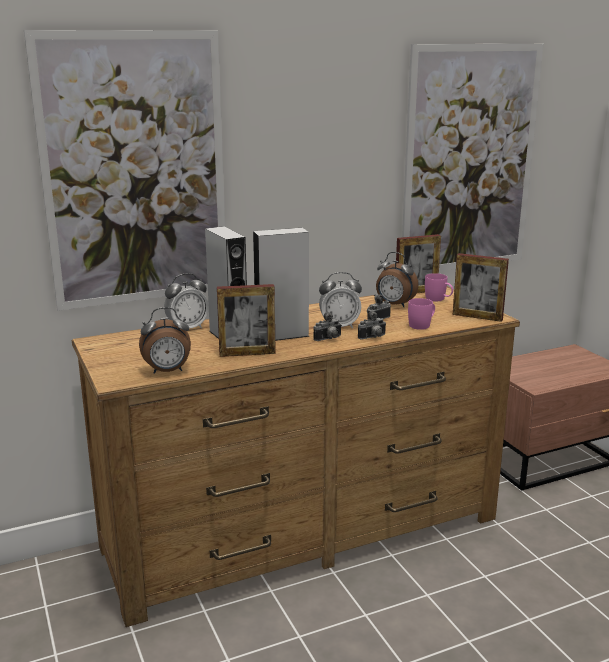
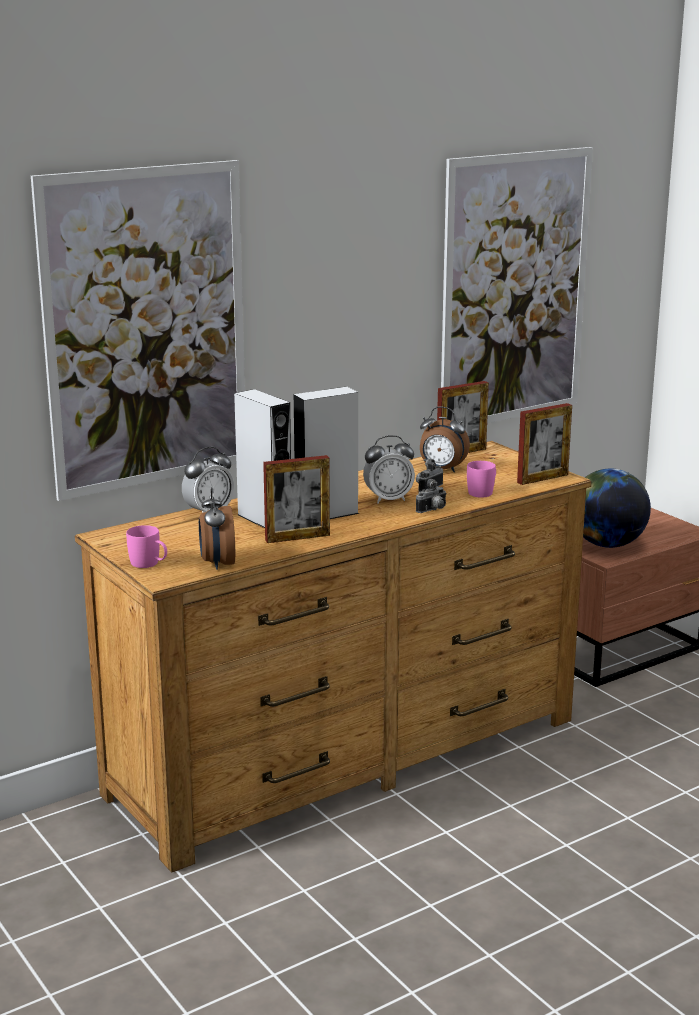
camera: 10 degrees left, 0 degrees up
(167, 371) = (217, 563): alarm clock -> alarm clock turned 105 degrees clockwise
(329, 339) = (383, 515): camera -> none
(438, 299) = (491, 460): pink mug -> pink mug (149, 564)
(477, 317) = (542, 478): picture frame -> picture frame turned 45 degrees counterclockwise
(538, 375) = (606, 544): none -> globe

